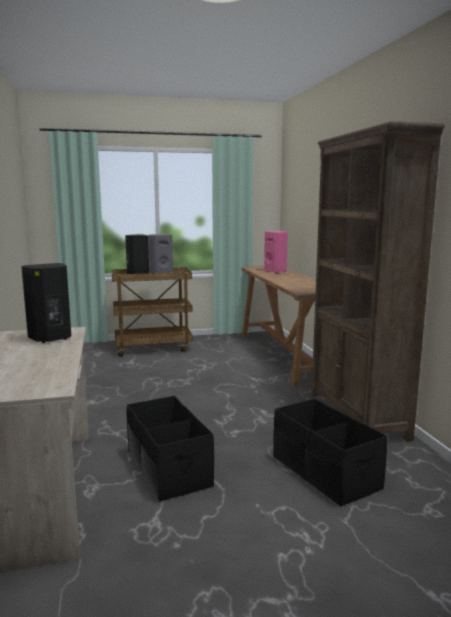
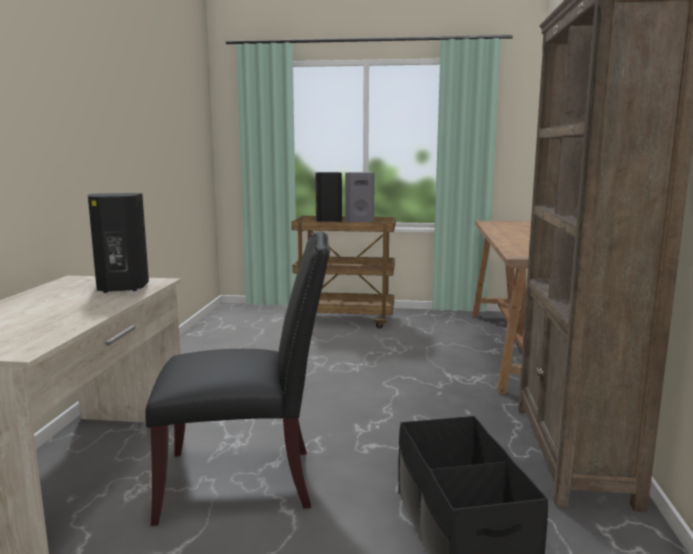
camera: 20 degrees right, 0 degrees up
(167, 468) = (246, 481): black storage box -> black chair
(276, 271) = (517, 228): pink speaker -> none

